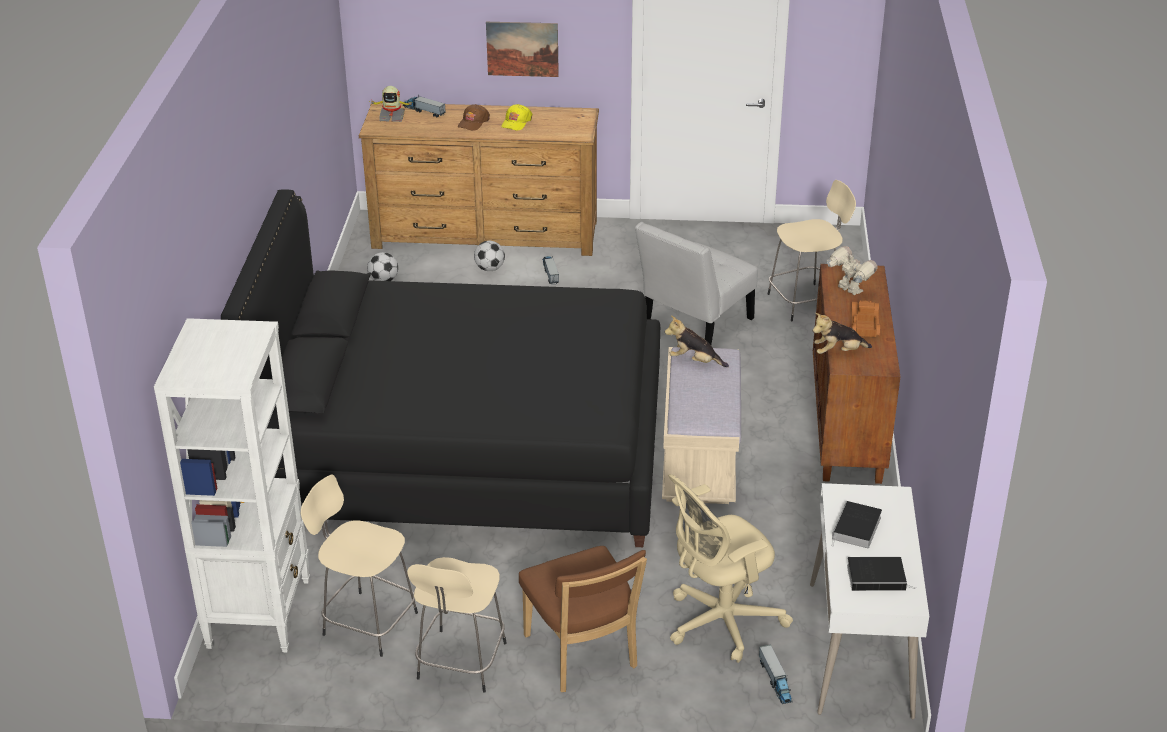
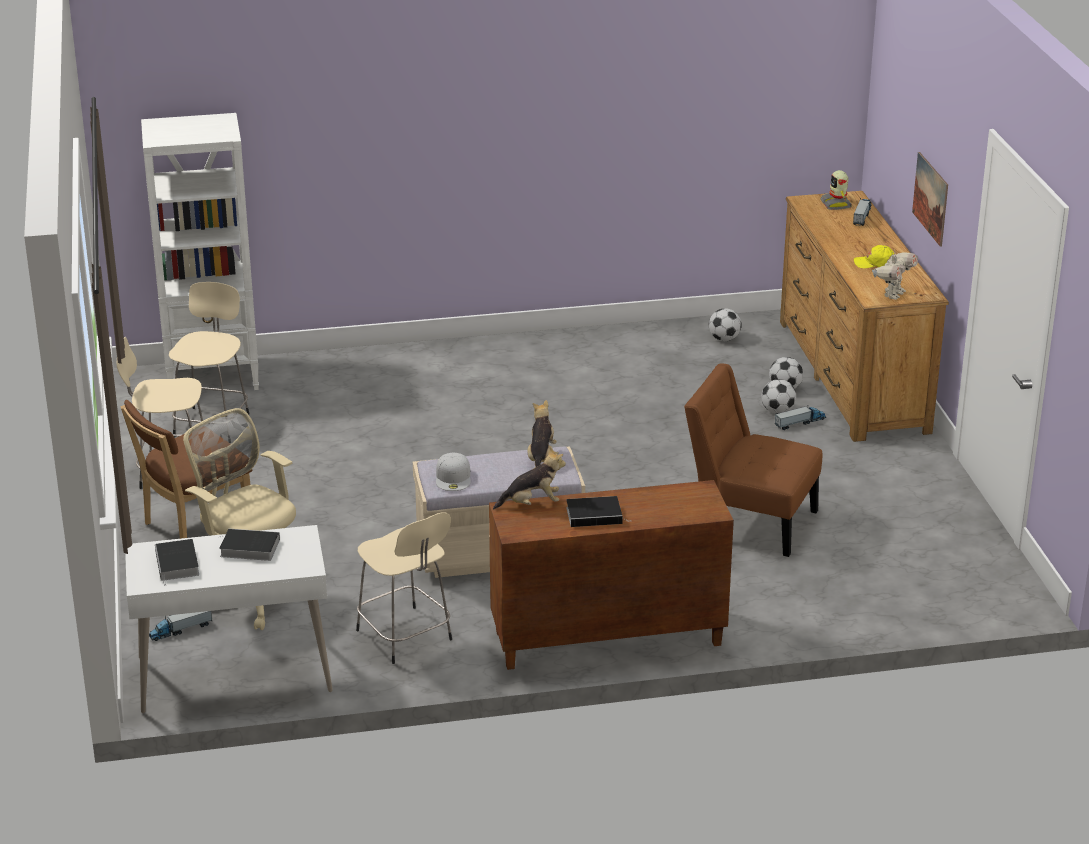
camera: 75 degrees right, 5 degrees down
(464, 452) = (460, 427): black bed -> none
(473, 122) = (857, 243): brown cap -> none
(526, 279) = (778, 411): none -> football
(693, 325) = (749, 521): white chair -> brown chair
(712, 412) = (453, 477): none -> white cap
(806, 302) = (848, 589): beige stool -> beige stool (406, 637)
(838, 352) = (532, 503): plush toy -> plush toy turned 105 degrees clockwise
(849, 290) = (663, 501): toy robot -> toy robot (892, 294)
(863, 324) = (595, 515): toy truck -> book

